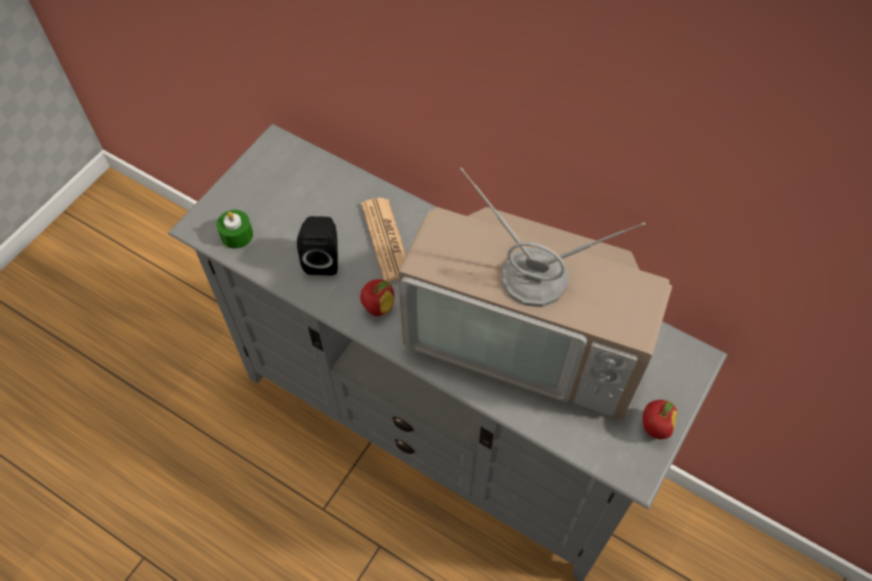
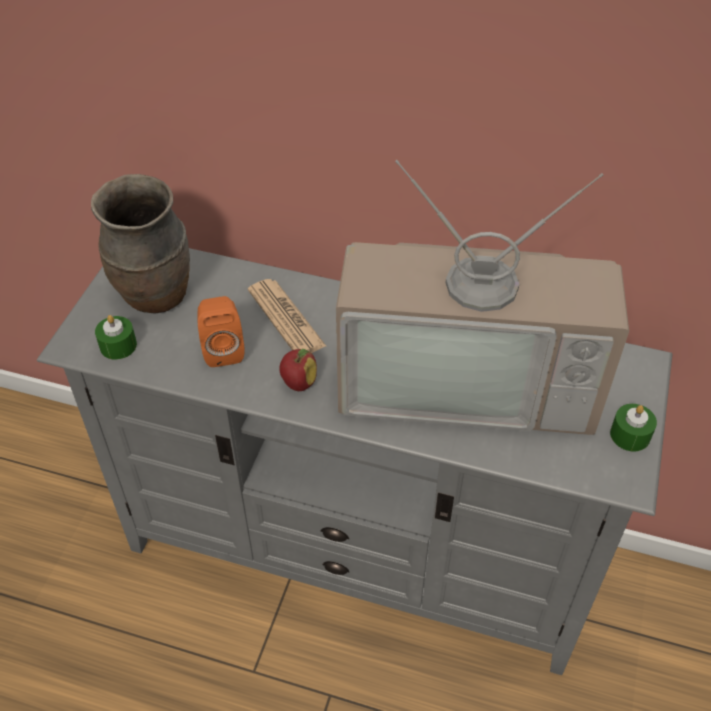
camera: 15 degrees left, 10 degrees down
(281, 193) = (156, 296): none -> brown vase
(323, 259) = (223, 349): black speaker -> orange speaker
(654, 427) = (630, 435): apple -> green candle

